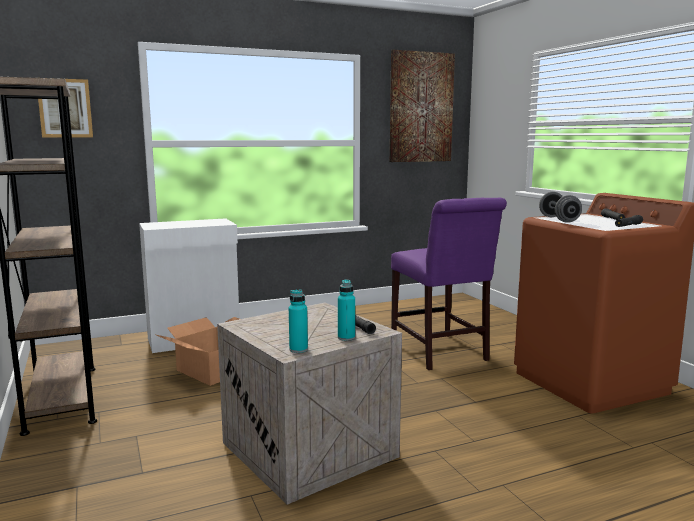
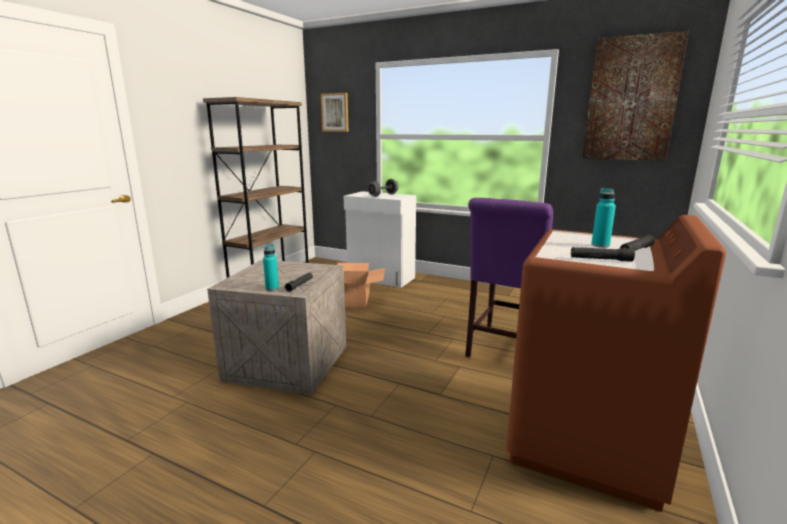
camera: 50 degrees right, 5 degrees up
(298, 349) = (234, 285): turquoise bottle -> turquoise bottle (600, 245)
(558, 219) = (565, 237): grey dumbbell -> grey dumbbell (383, 195)

